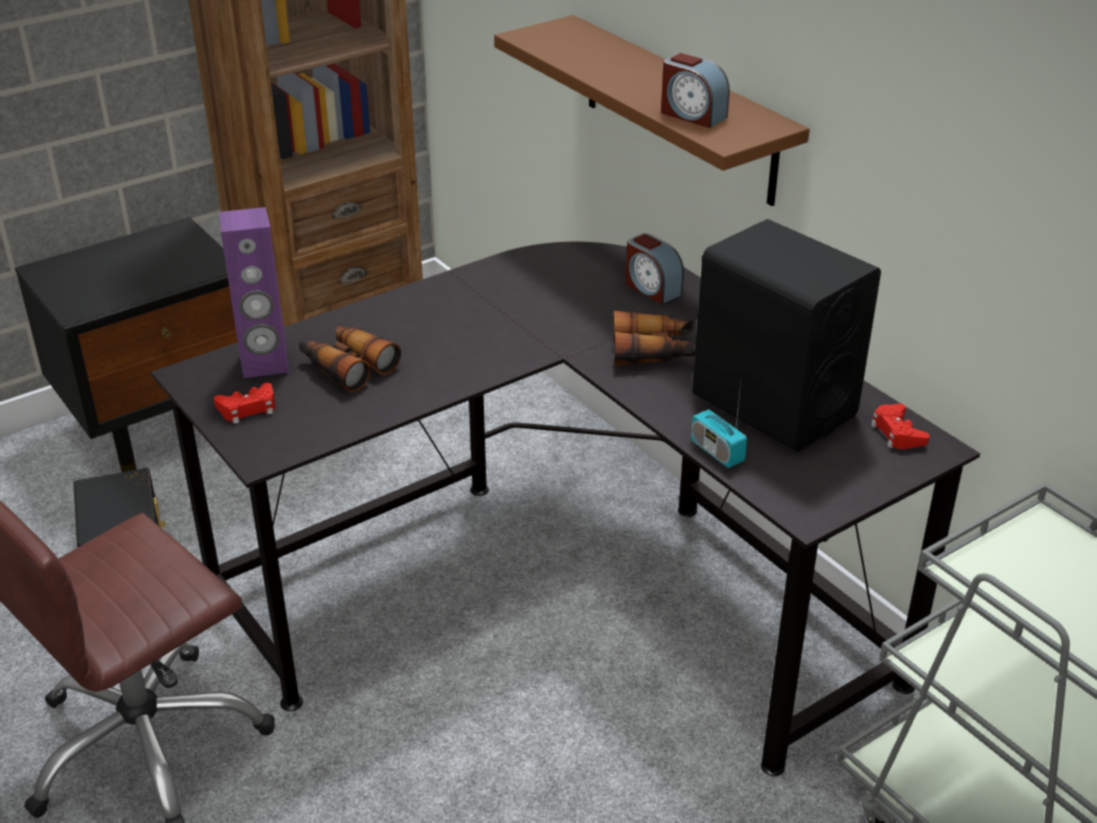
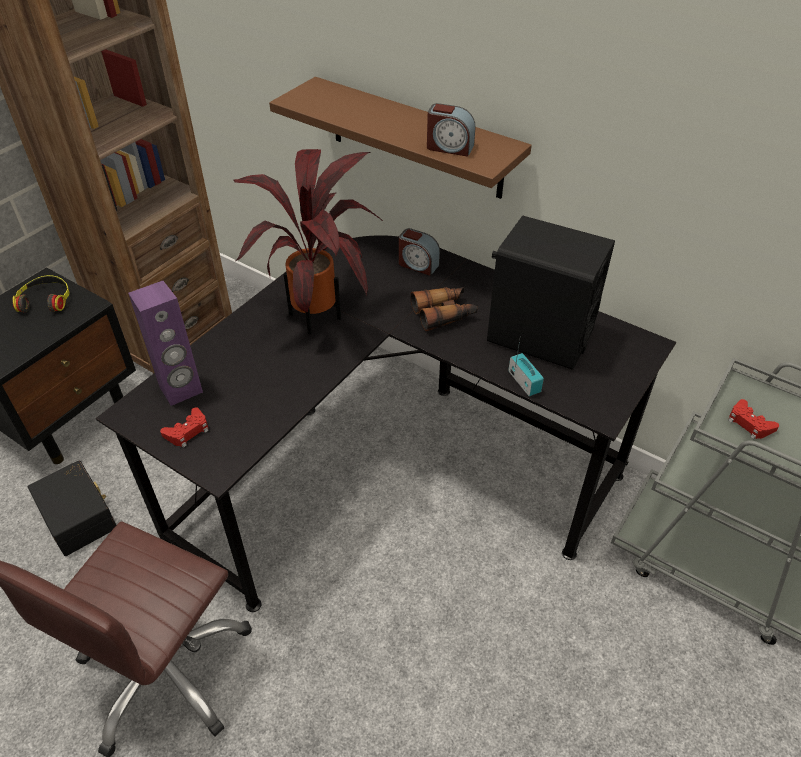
camera: 20 degrees left, 10 degrees up
(171, 252) = (46, 300): none -> headphones
(347, 366) = (242, 376): binoculars -> none
(485, 321) = (321, 316): none -> potted plant
(717, 451) = (524, 382): radio -> radio turned 150 degrees counterclockwise
(897, 433) = (623, 339): red game controller -> red game controller (749, 423)

